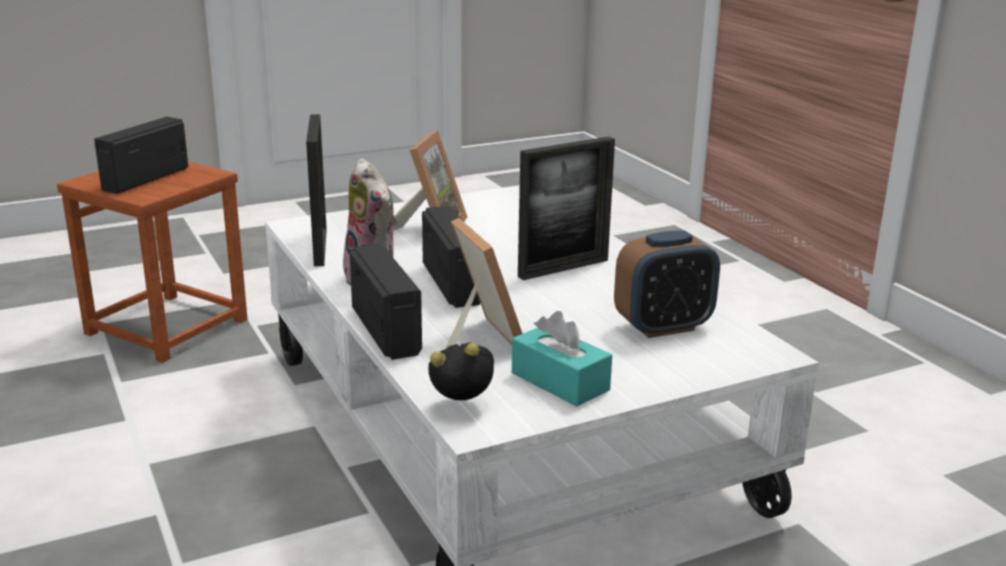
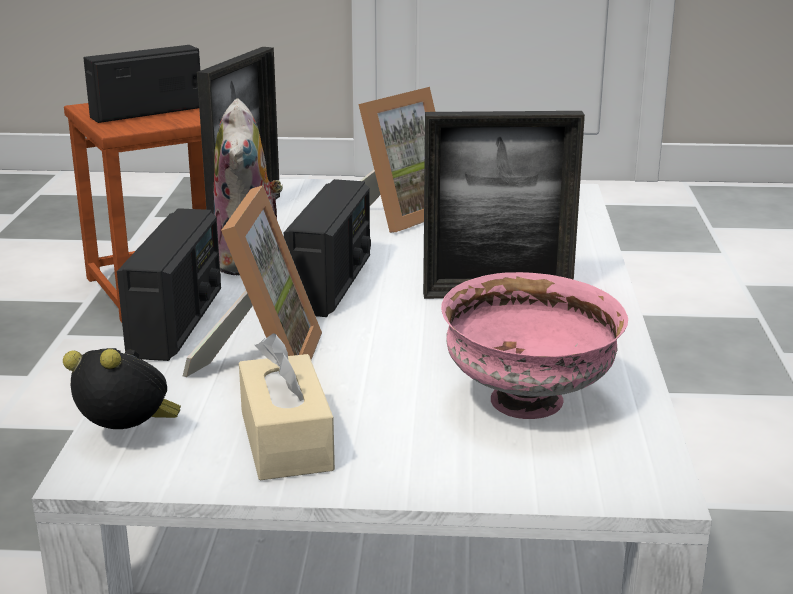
camera: 30 degrees right, 0 degrees up
(560, 381) = (286, 440): turquoise tissue box -> beige tissue box
(663, 327) = (529, 403): alarm clock -> pink bowl

